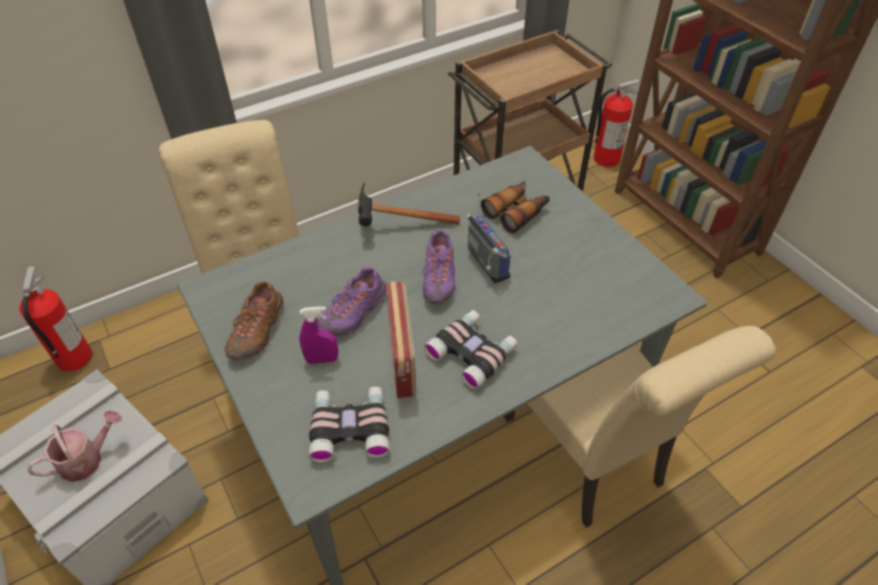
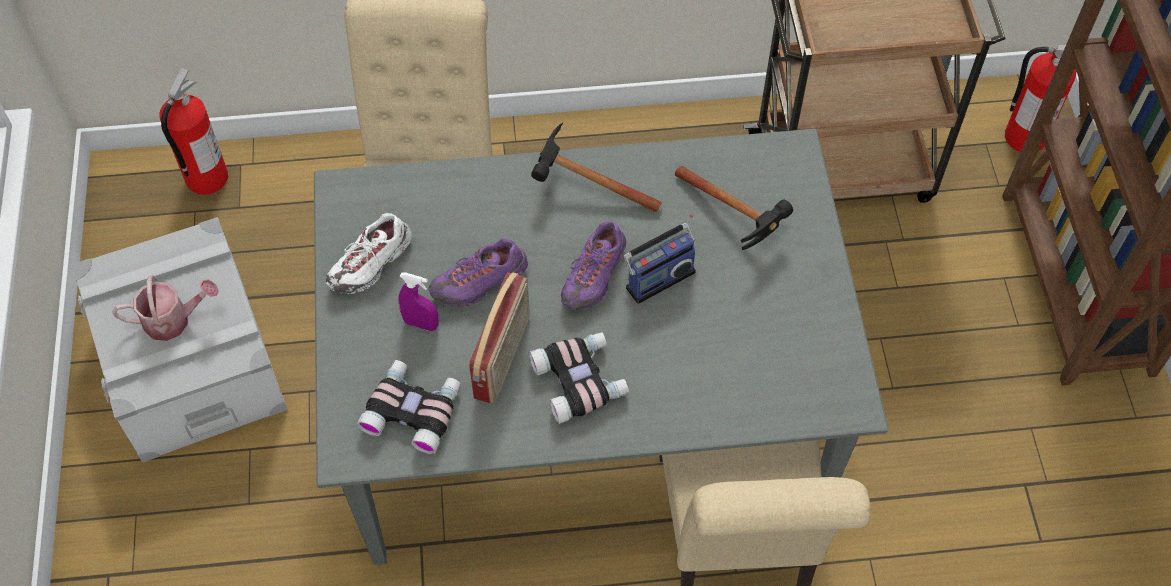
camera: 25 degrees right, 10 degrees up
(257, 331) = (371, 264): brown shoe -> white shoe
(485, 263) = (658, 277): radio -> radio turned 60 degrees clockwise
(516, 212) = (737, 221): binoculars -> hammer

